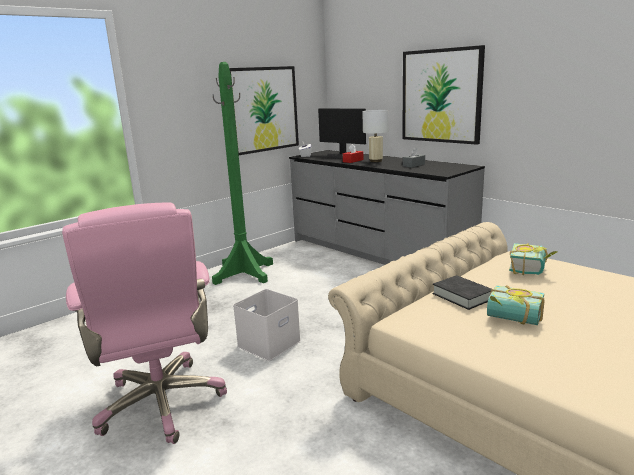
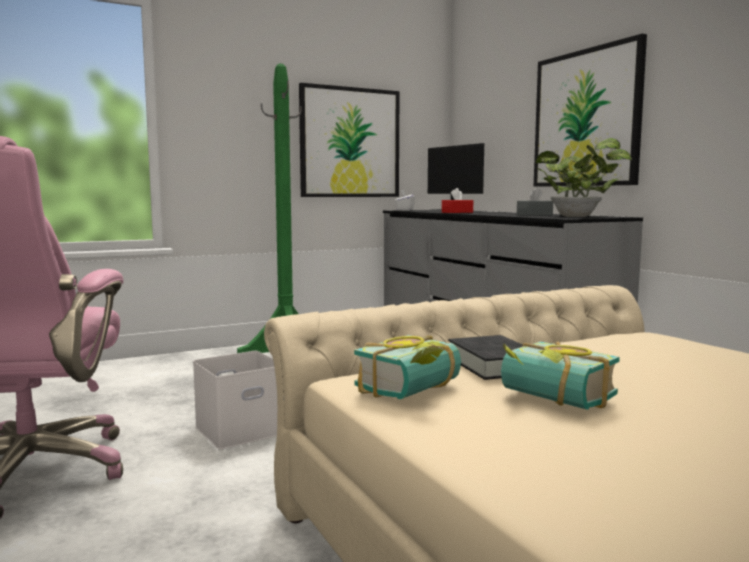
camera: 15 degrees right, 10 degrees down
(376, 161) = (488, 213): white table lamp -> none
(447, 168) = (579, 216): none -> potted plant
(532, 269) = (655, 348): book -> book (416, 391)

